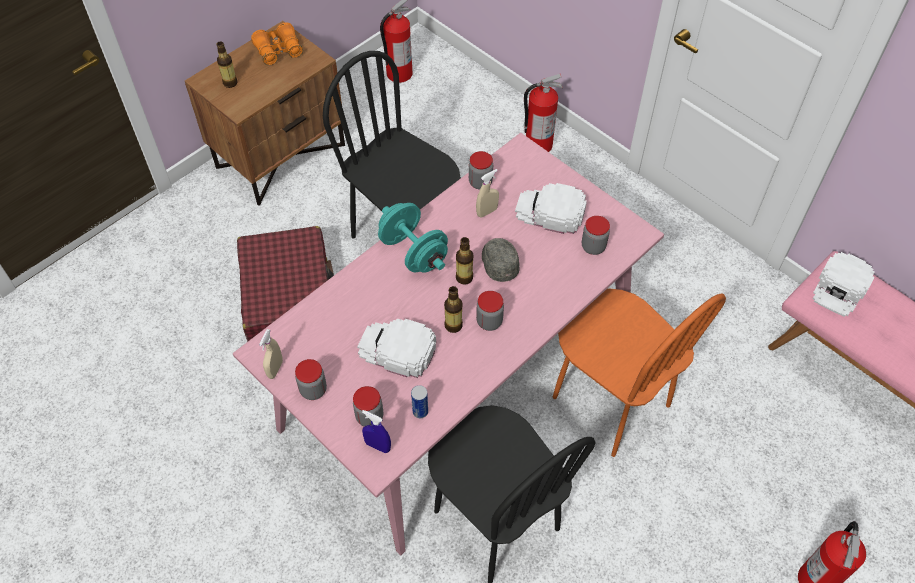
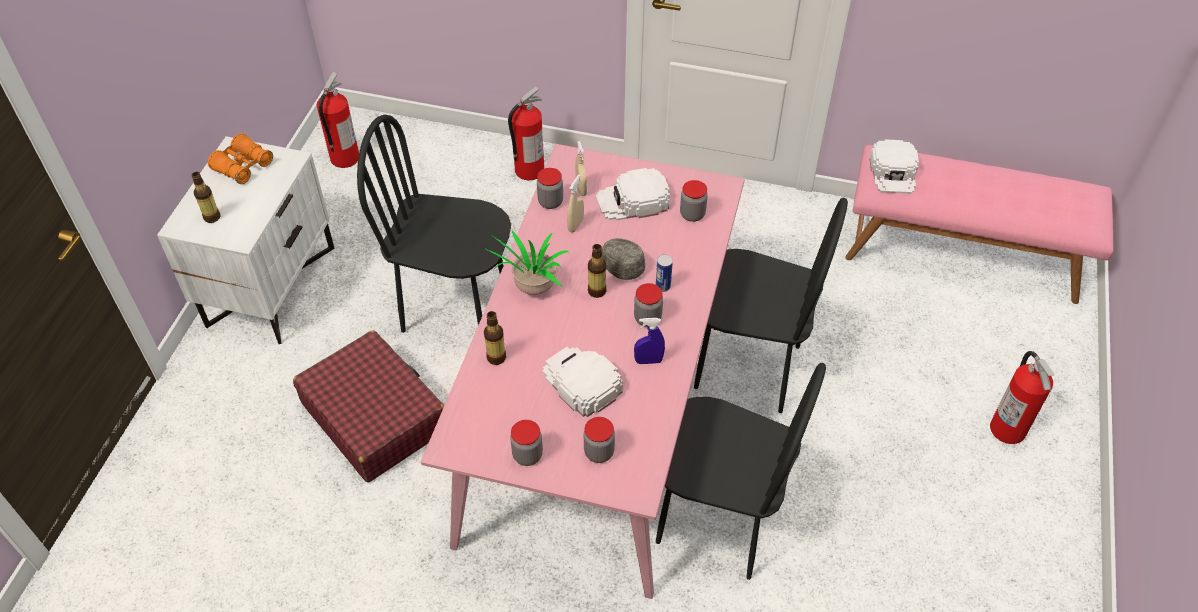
camera: 30 degrees left, 5 degrees down
(275, 369) = (475, 455): beige spray bottle -> beige spray bottle (581, 189)
(280, 155) = (270, 285): brown nightstand -> white nightstand
(378, 446) = (625, 474): blue spray bottle -> blue spray bottle (648, 361)
(397, 350) = (581, 382): white cap -> white cap turned 60 degrees clockwise
(413, 252) = (533, 289): turquoise dumbbell -> potted plant
(420, 411) = (642, 425): can -> can (663, 286)
(453, 325) = (617, 336): bottle -> bottle (496, 357)
(610, 402) = (747, 367): orange chair -> black chair

